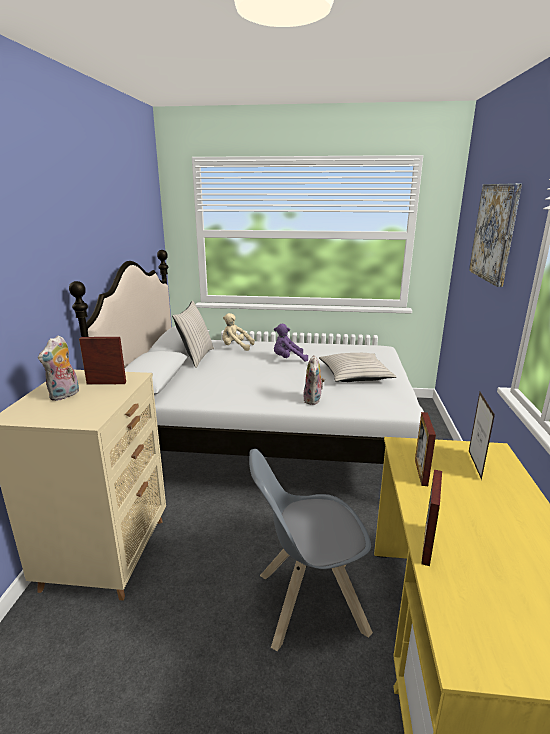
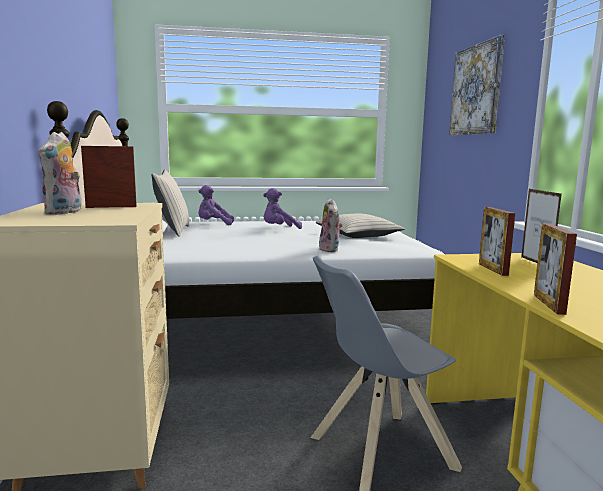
camera: 15 degrees left, 10 degrees down
(235, 347) = (214, 224): beige plush toy -> purple plush toy

